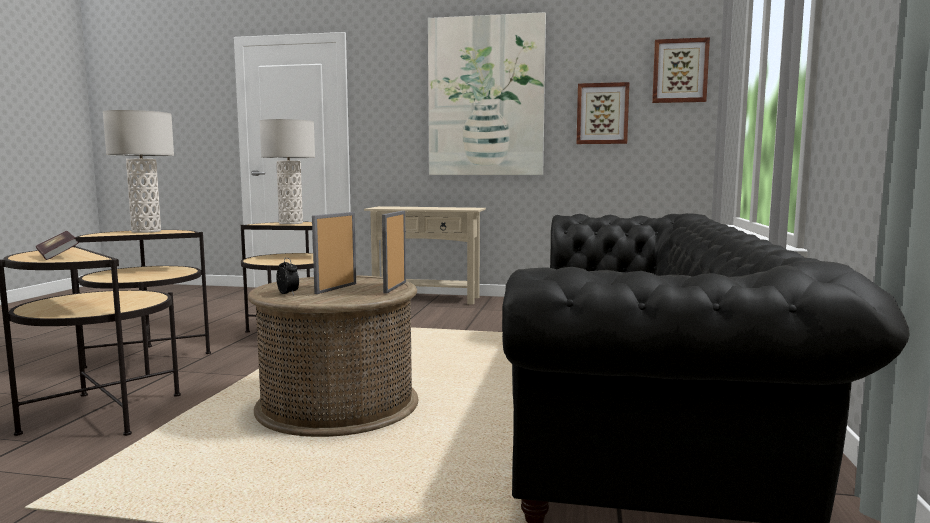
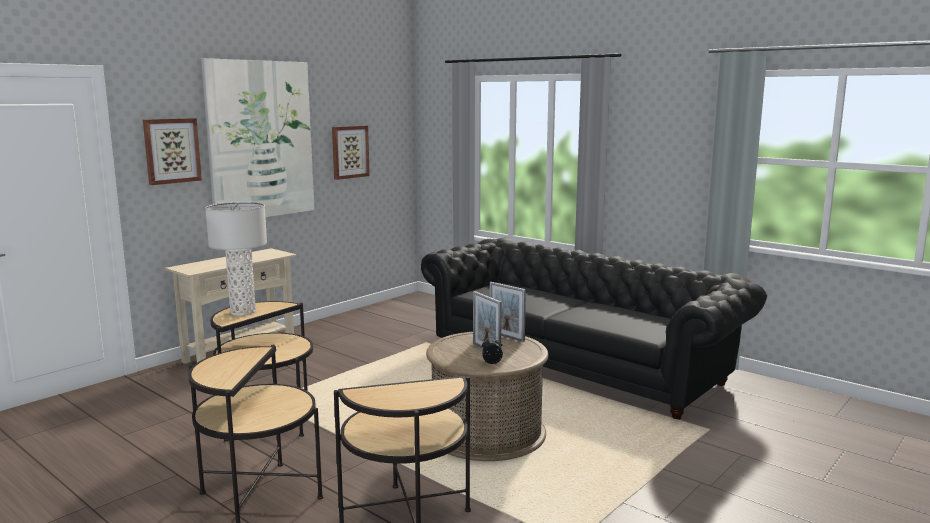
camera: 60 degrees left, 5 degrees up
(57, 256) = (420, 393): book -> none
(147, 231) = (224, 362): white table lamp -> none
(680, 71) = (394, 116): picture -> picture (171, 150)

